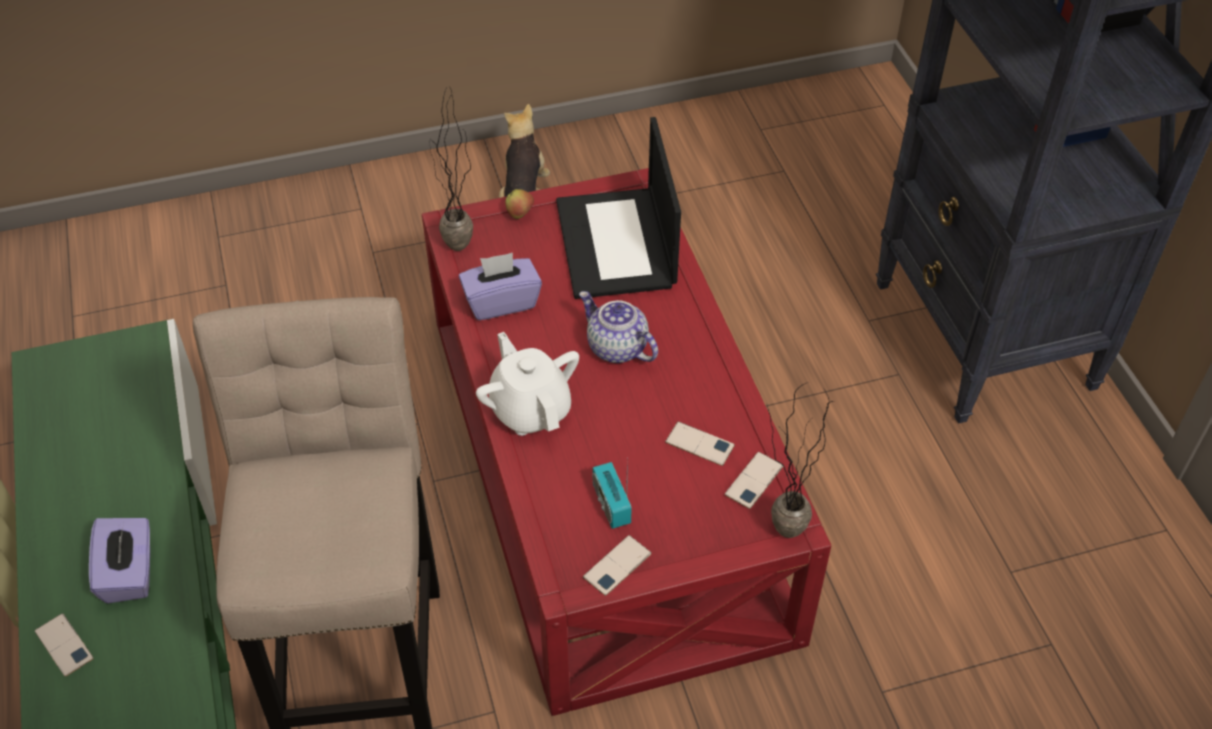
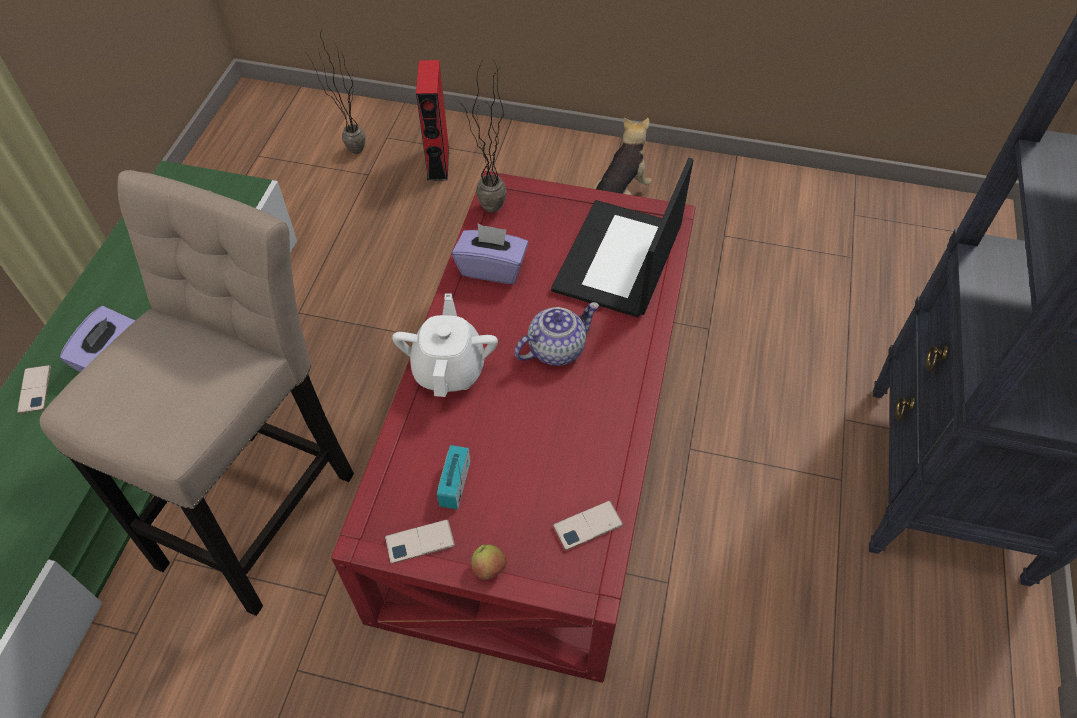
camera: 30 degrees right, 5 degrees up
(299, 241) = (438, 163): none -> red speaker
(520, 214) = (558, 202): apple -> apple (489, 569)
(616, 347) = (556, 348): teapot -> teapot turned 75 degrees clockwise
(699, 444) = (565, 467): phone -> none
(776, 534) = (573, 586): potted plant -> potted plant (349, 150)

